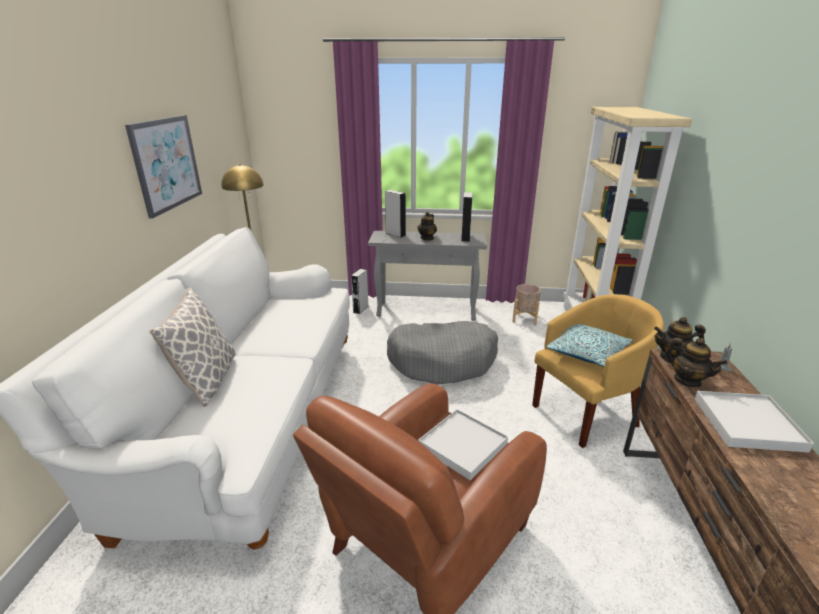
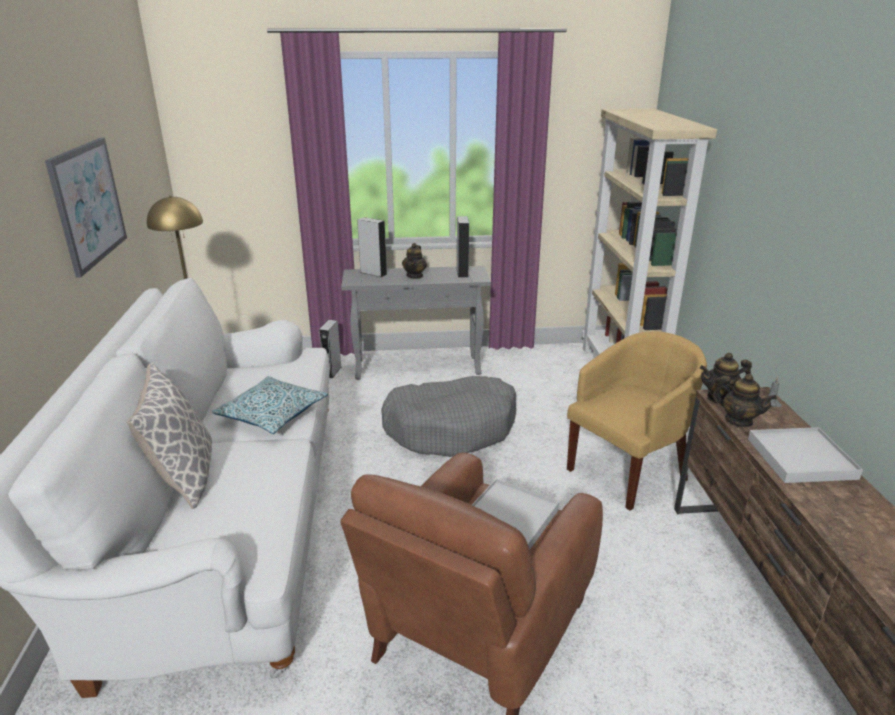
camera: 10 degrees left, 0 degrees up
(524, 318) = (539, 367): beige planter -> none
(587, 352) = (626, 401): pillow -> pillow (272, 414)

